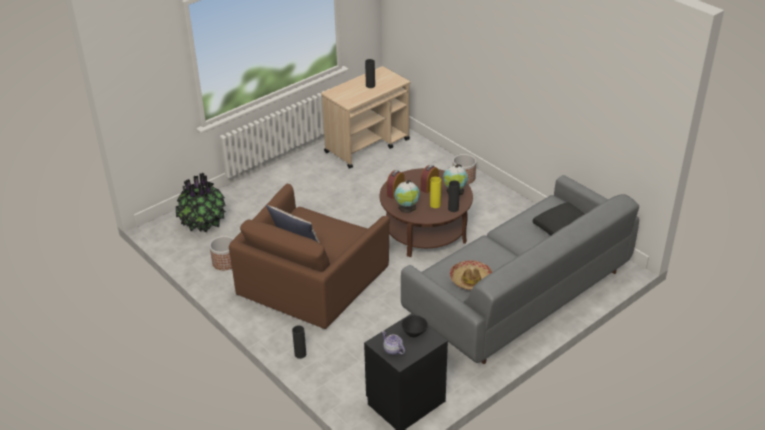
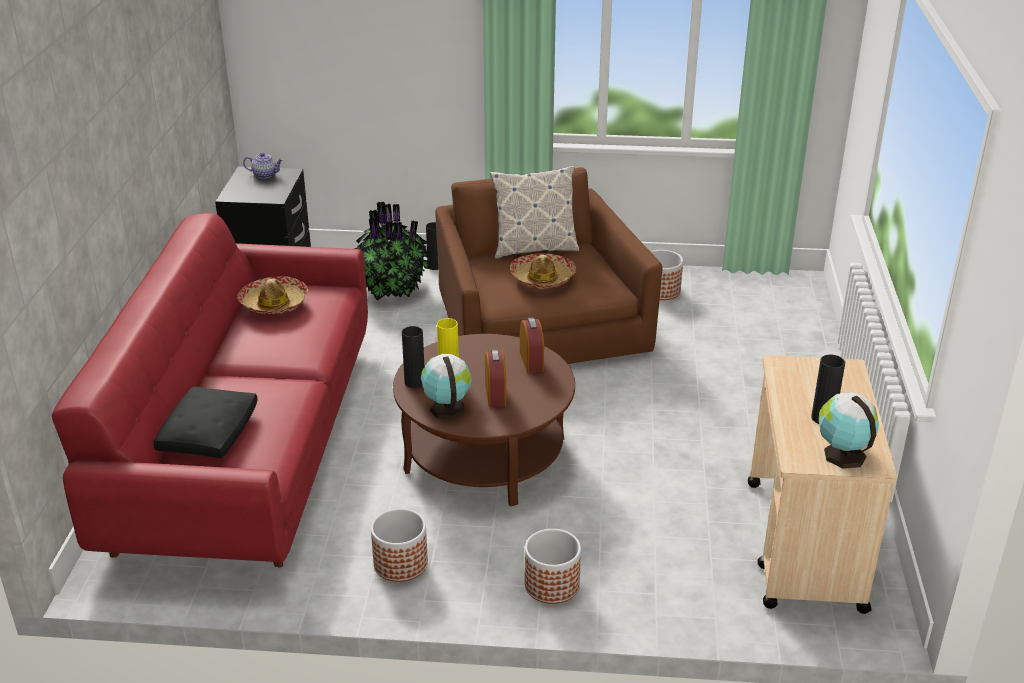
camera: 135 degrees right, 5 degrees down
(203, 224) = (765, 308): potted plant -> potted plant (391, 289)
(324, 230) = (542, 278): none -> hat
(407, 208) = (481, 350): globe -> globe (842, 454)
(415, 333) = (258, 192): black bowl -> none
(506, 210) = (400, 564): none -> planter
(520, 294) = (244, 443): grey sofa -> red sofa

